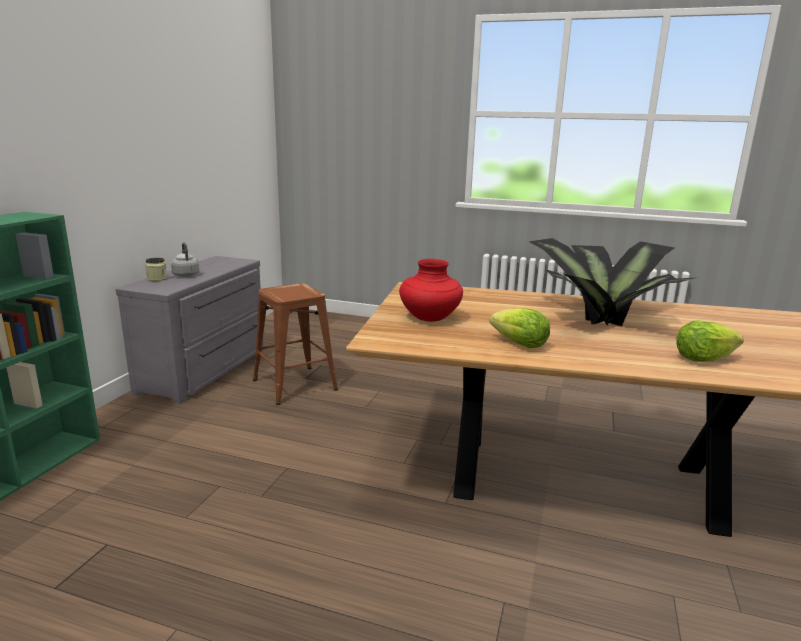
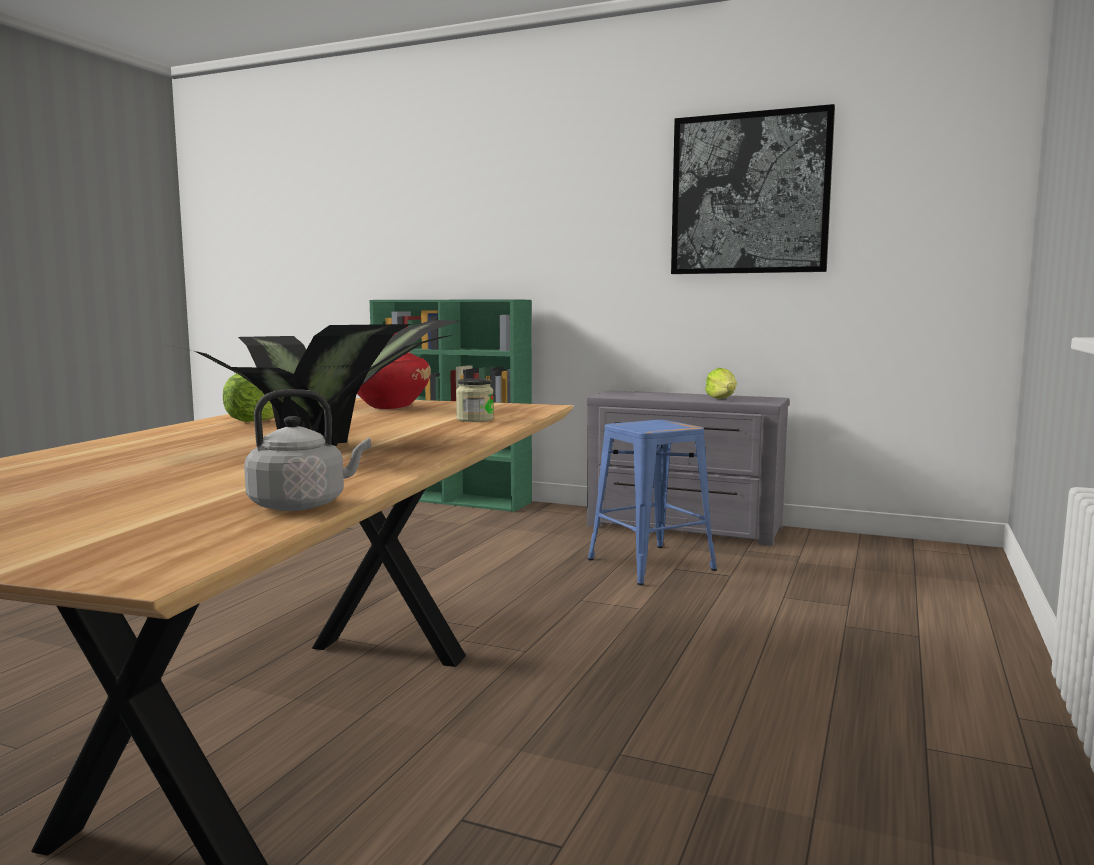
camera: 95 degrees right, 10 degrees down
(157, 279) = (649, 393): jar -> jar (475, 419)
(175, 104) = (749, 194): none -> picture
(185, 274) = (673, 396): grey kettle -> grey kettle (303, 505)
(294, 385) = (650, 564): brown stool -> blue stool
(703, 359) = (89, 460): lettuce -> lettuce (722, 399)

